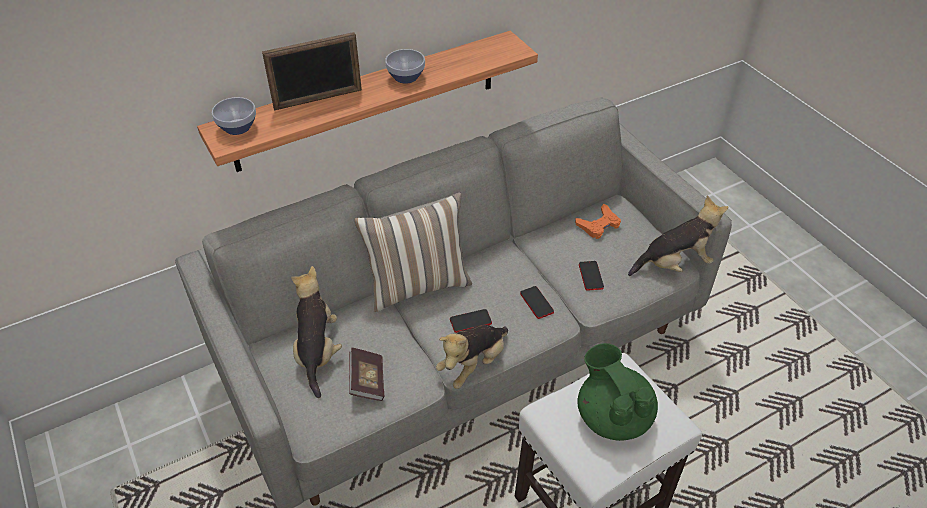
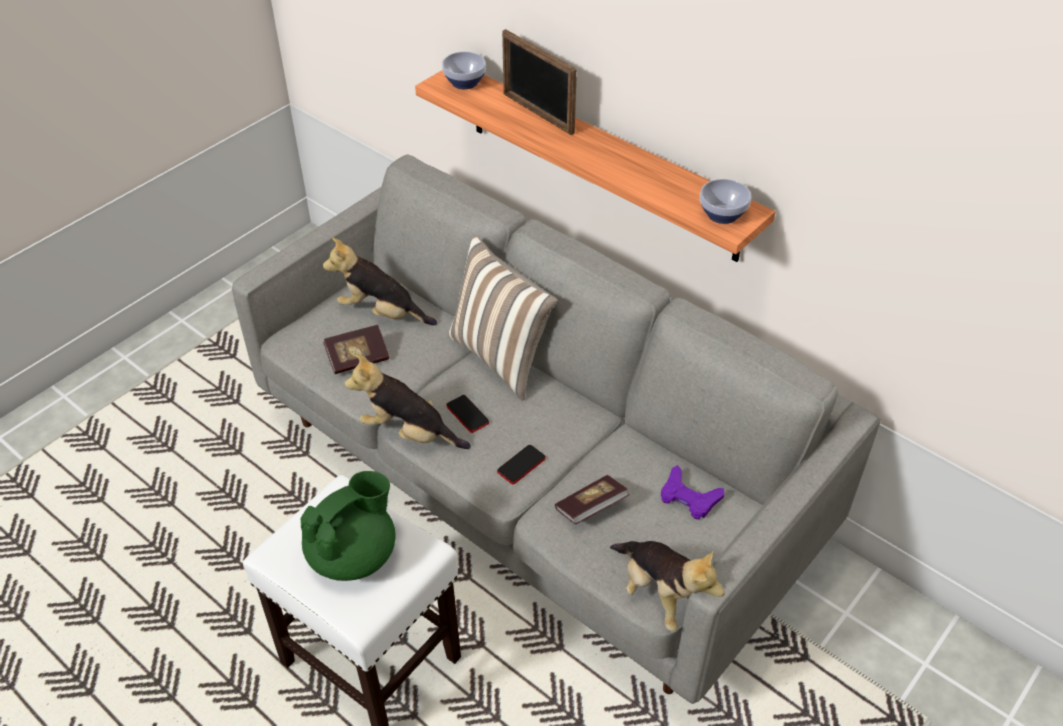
camera: 70 degrees right, 0 degrees up
(317, 351) = (381, 312): plush toy -> plush toy turned 135 degrees counterclockwise
(405, 77) = (614, 157): bowl -> bowl (721, 214)
(591, 276) = (591, 508): phone -> book
(599, 225) = (689, 497): orange game controller -> purple game controller

